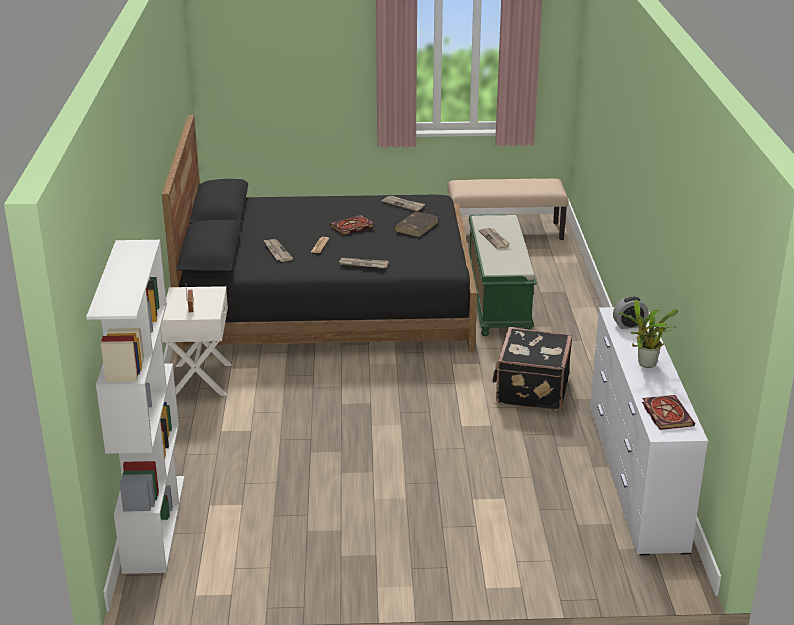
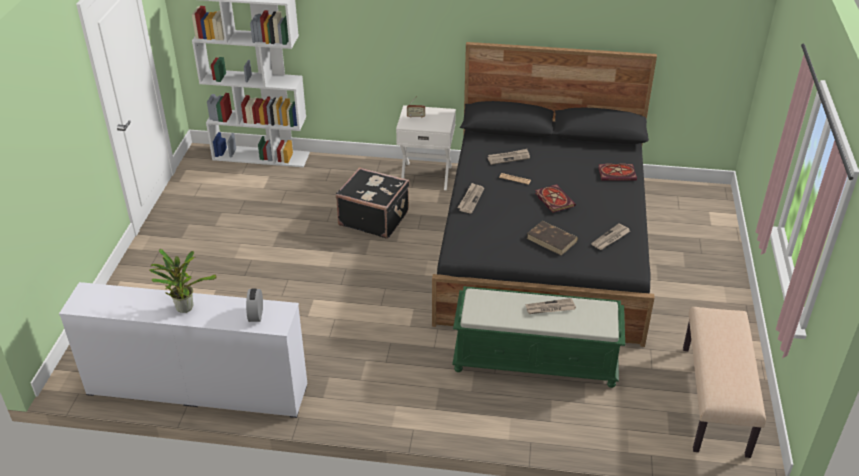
camera: 100 degrees right, 10 degrees up
(531, 390) = (352, 351): black suitcase -> black suitcase (374, 218)
(665, 414) = (107, 299): book -> book (617, 173)

